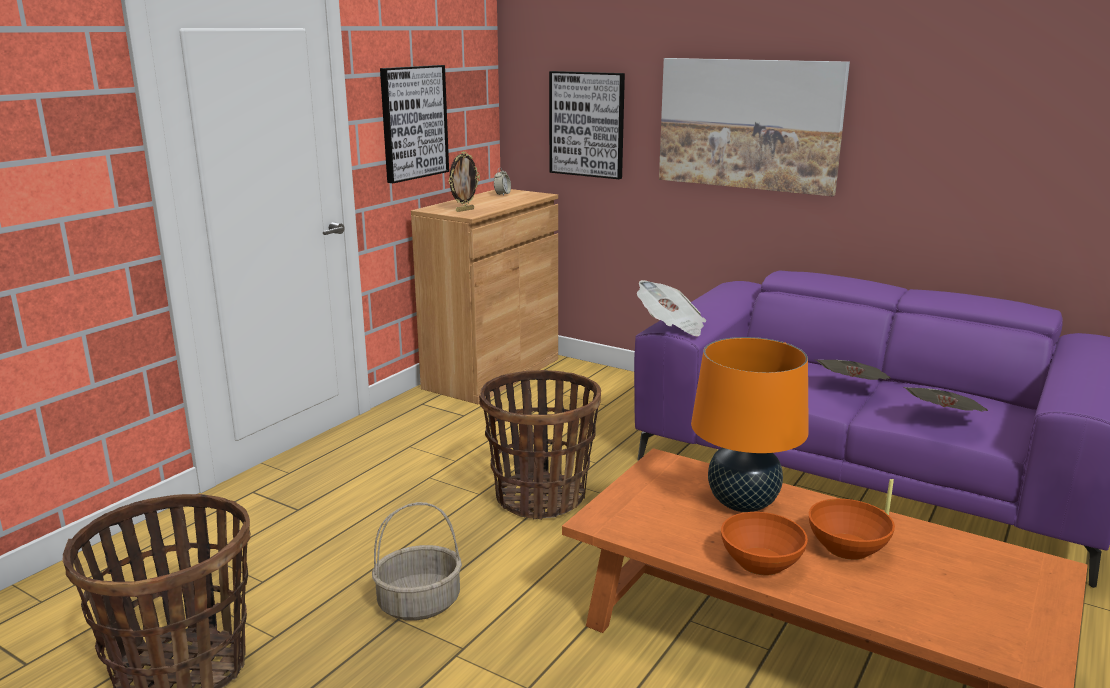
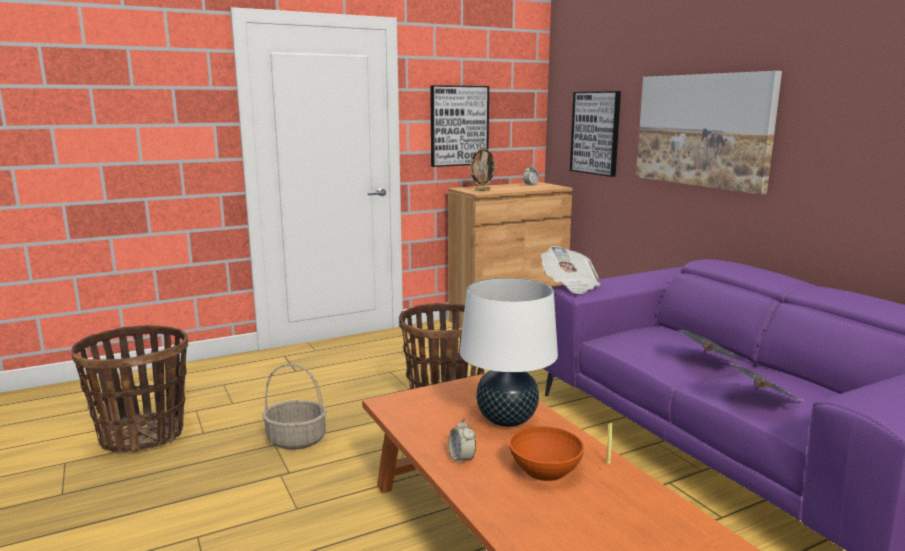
camera: 30 degrees right, 5 degrees down
(742, 503) = (507, 420): orange table lamp -> white table lamp
(762, 562) = (461, 459): orange bowl -> alarm clock

